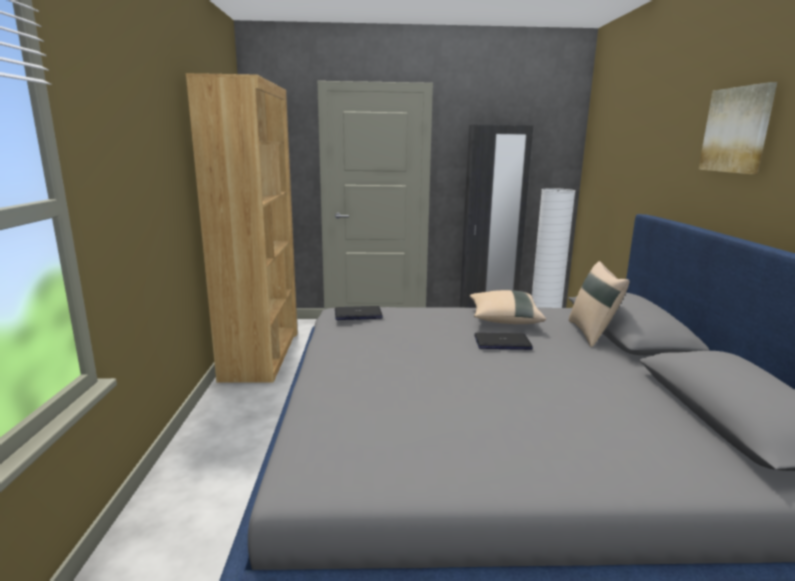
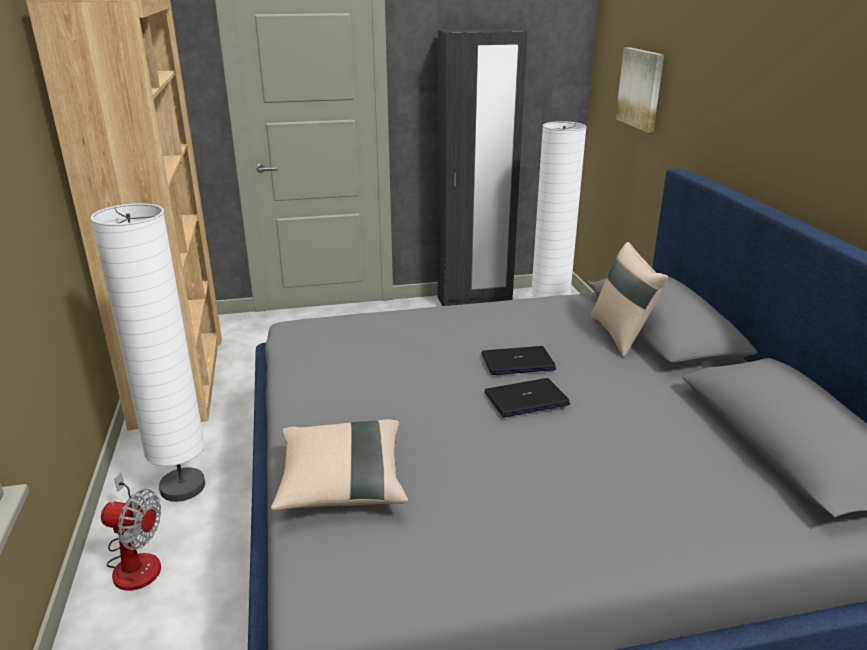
camera: 10 degrees left, 10 degrees up
(195, 466) = (136, 560): none -> fan
(243, 422) = (182, 487): none -> white floor lamp
(358, 314) = (324, 334): laptop -> laptop (526, 399)
(504, 320) = (512, 323): beige pillow -> beige pillow (342, 483)
(737, 130) = (794, 78): picture -> picture (641, 88)

